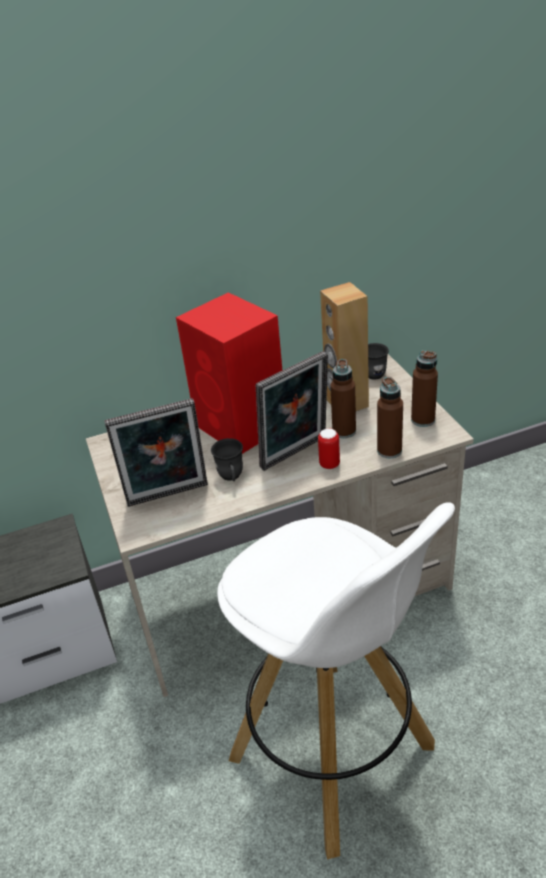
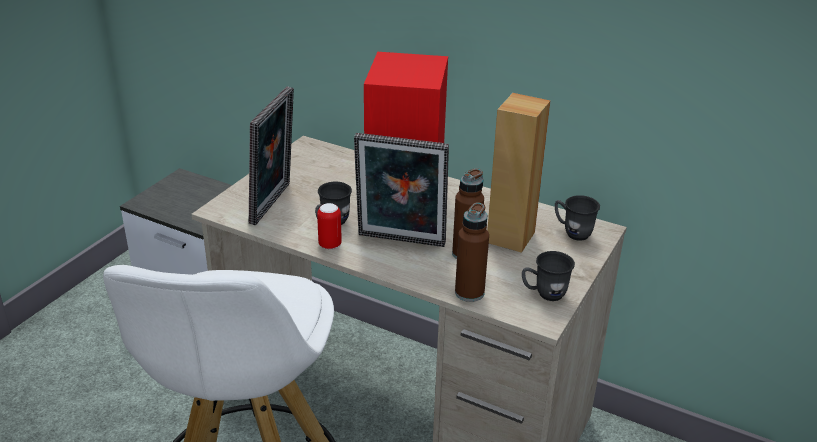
camera: 45 degrees right, 5 degrees down
(168, 497) = (275, 204): picture frame -> picture frame turned 105 degrees counterclockwise
(329, 464) = (408, 266): can -> can (330, 245)
(423, 420) = (544, 294): brown bottle -> grey mug

